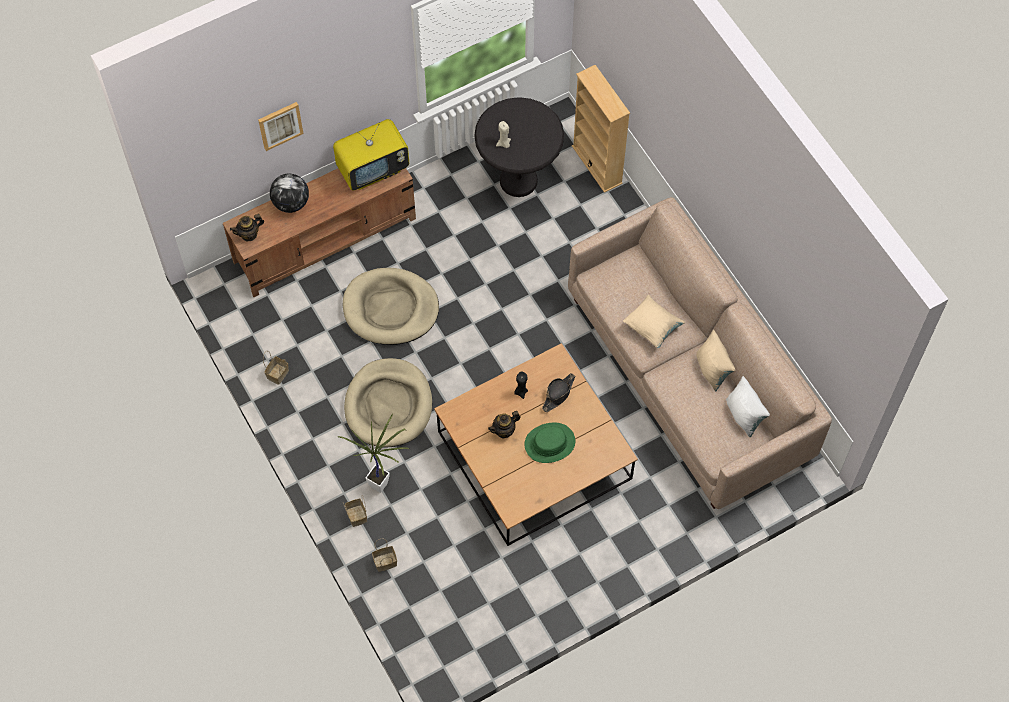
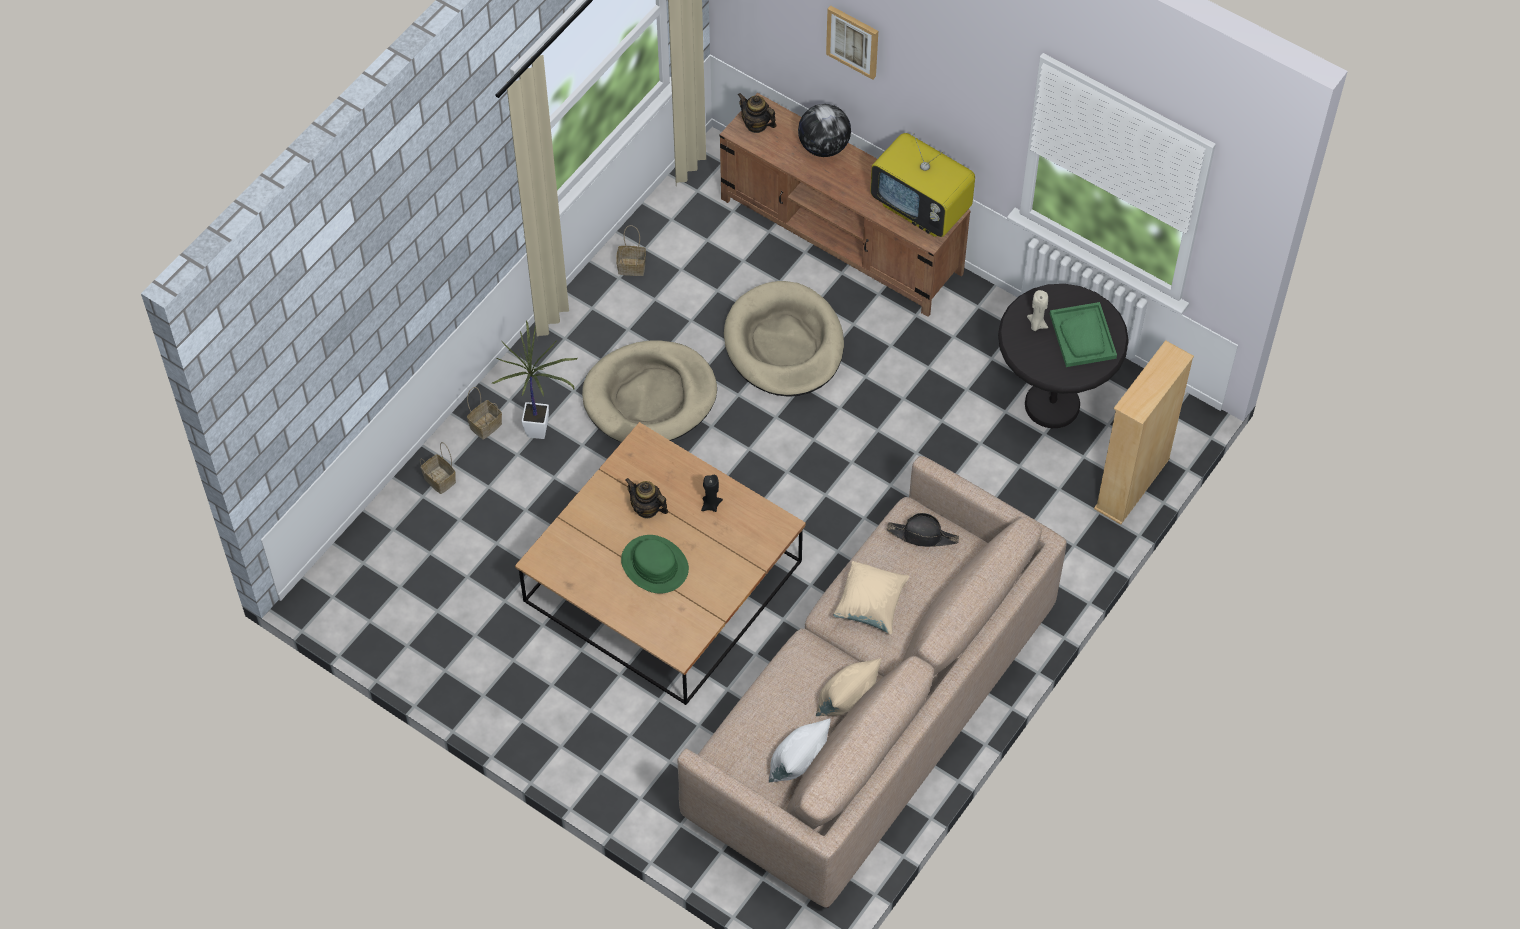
camera: 65 degrees right, 5 degrees down
(526, 123) = (1083, 336): none -> green tray
(558, 394) = (730, 547): black hat -> black hat (923, 535)

